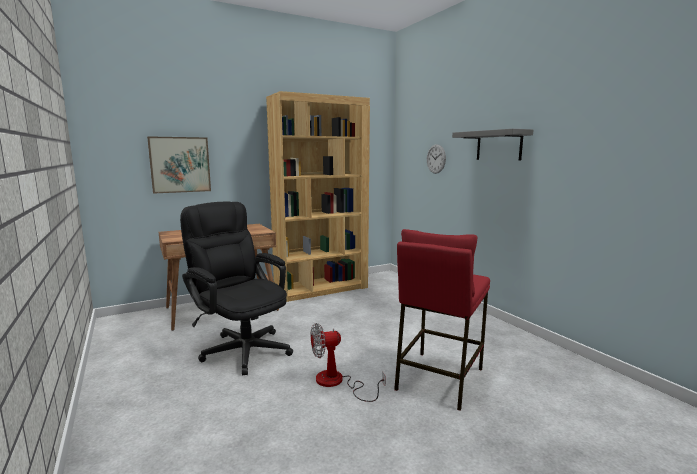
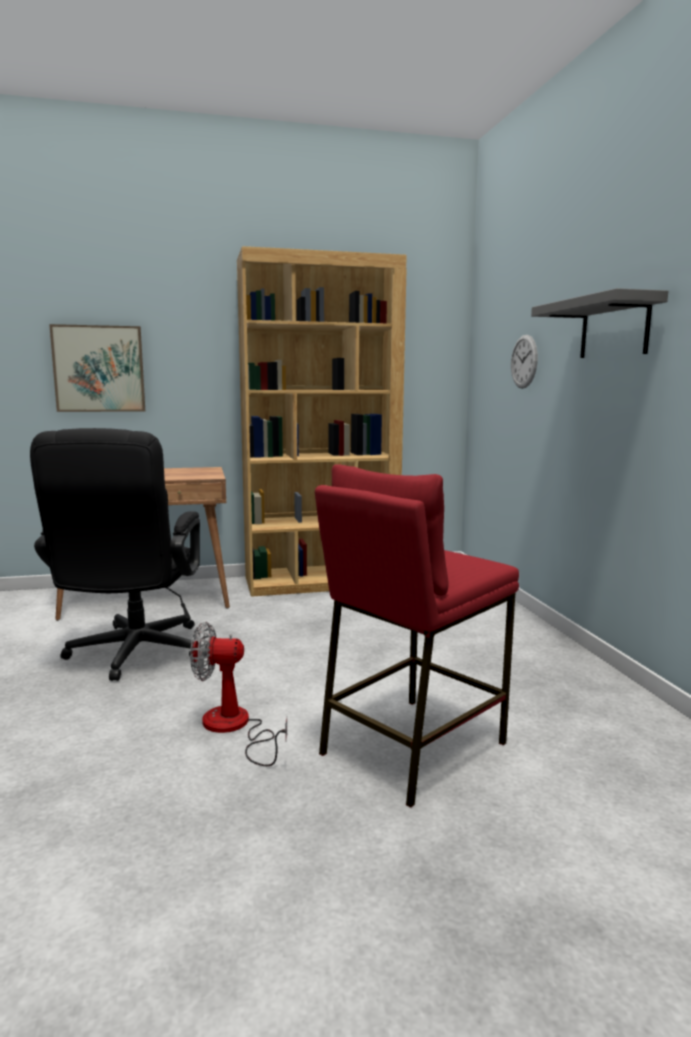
camera: 15 degrees right, 0 degrees up
(241, 347) = (132, 655): black office chair -> black office chair turned 150 degrees counterclockwise

